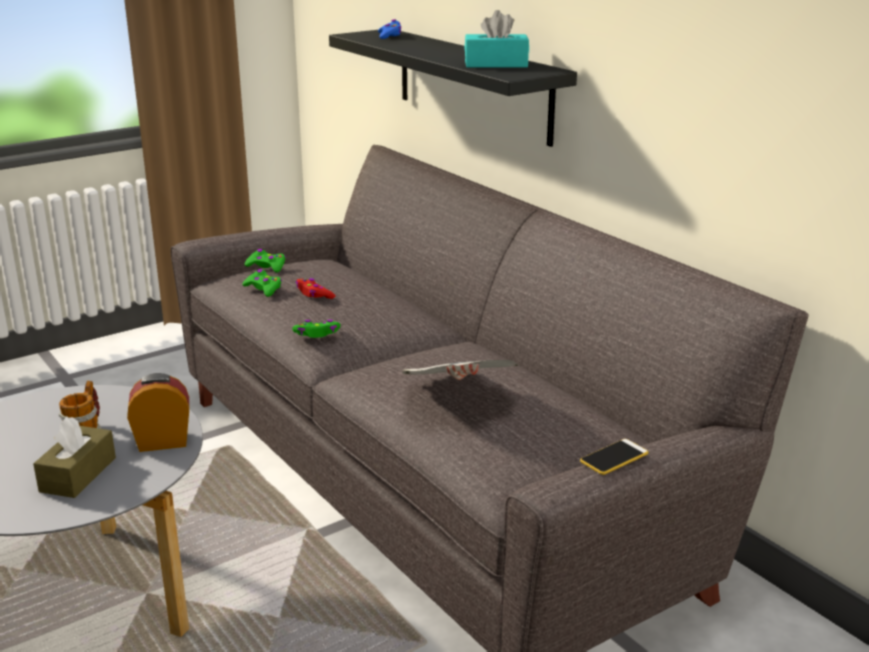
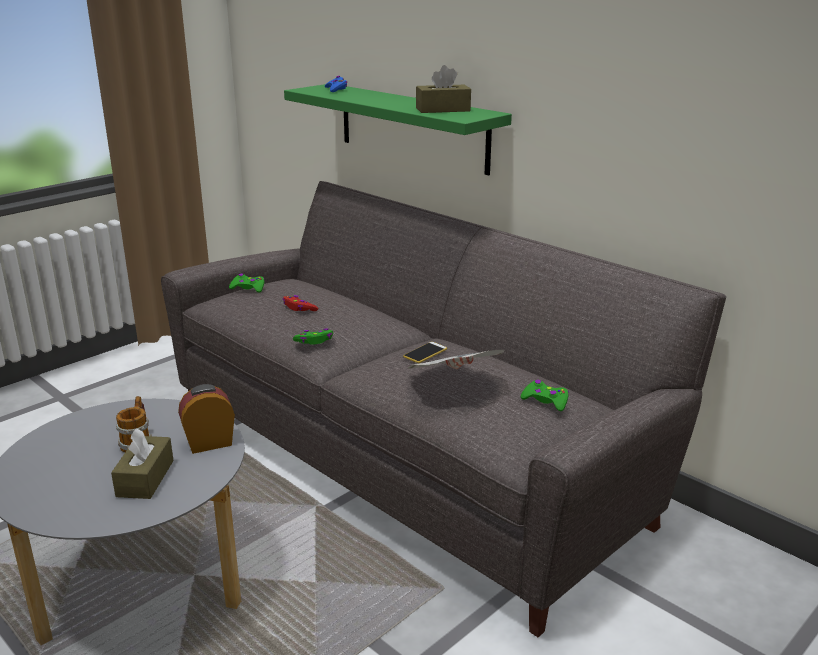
camera: 10 degrees left, 0 degrees up
(263, 288) = (254, 306): green game controller -> green game controller (545, 401)
(472, 84) = (412, 127): black shelf -> green shelf
(496, 64) = (443, 109): turquoise tissue box -> brown tissue box
(614, 457) = (603, 421): phone -> phone (425, 353)

